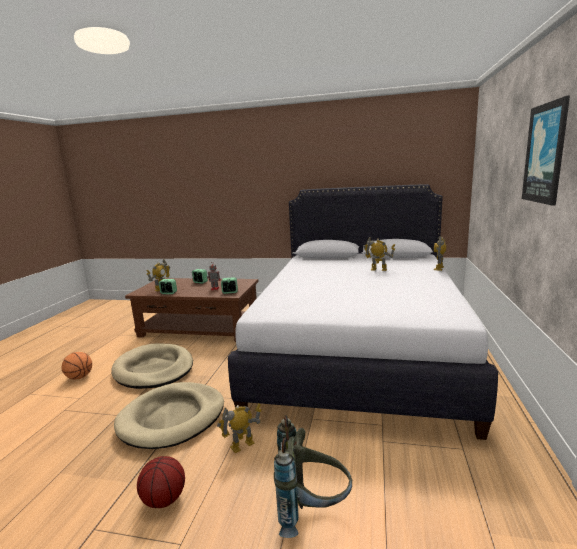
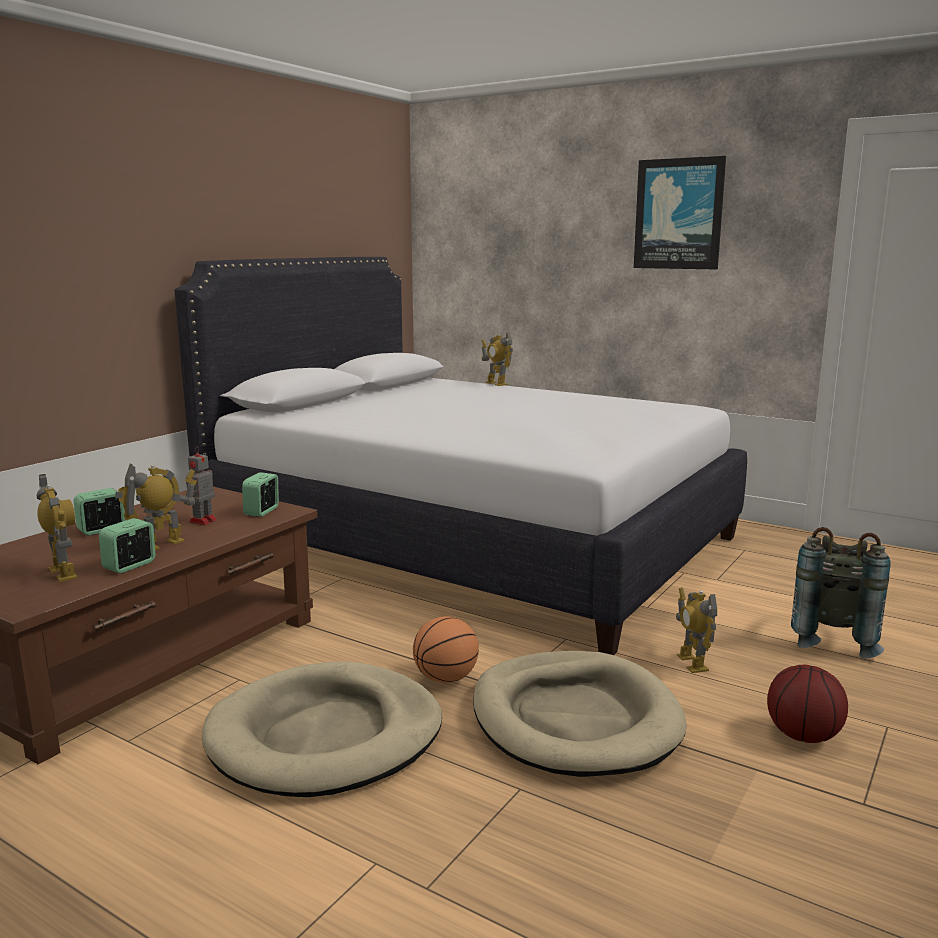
camera: 70 degrees left, 0 degrees up
(79, 377) = (227, 875): basketball -> basketball (445, 679)
(378, 269) = (452, 398): toy robot -> toy robot (162, 544)

